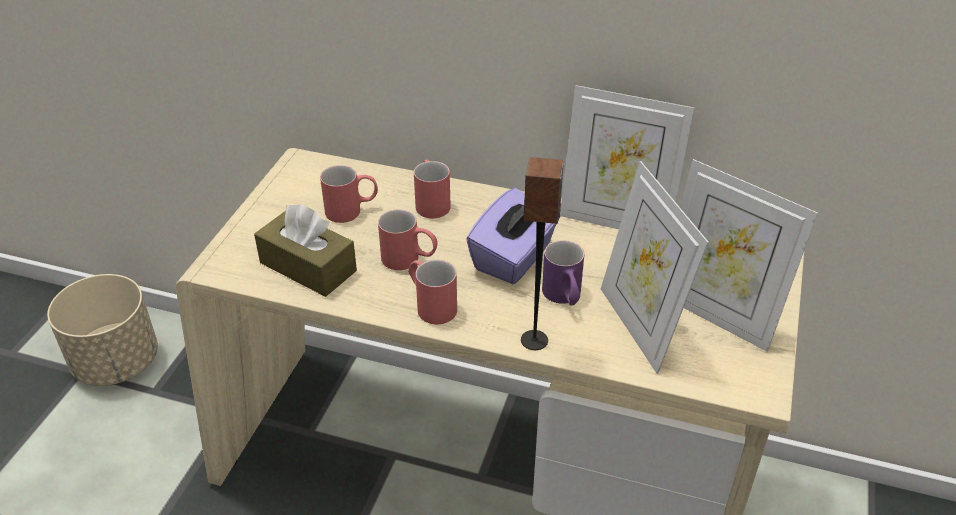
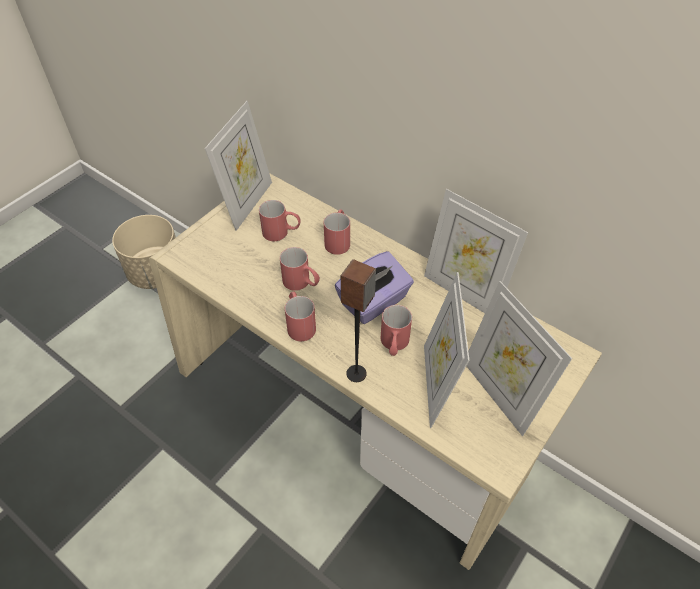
camera: 20 degrees right, 10 degrees up
(287, 188) = (247, 203): none -> picture frame
(308, 267) = (233, 270): brown tissue box -> none
(564, 297) = (394, 345): purple mug -> red mug

